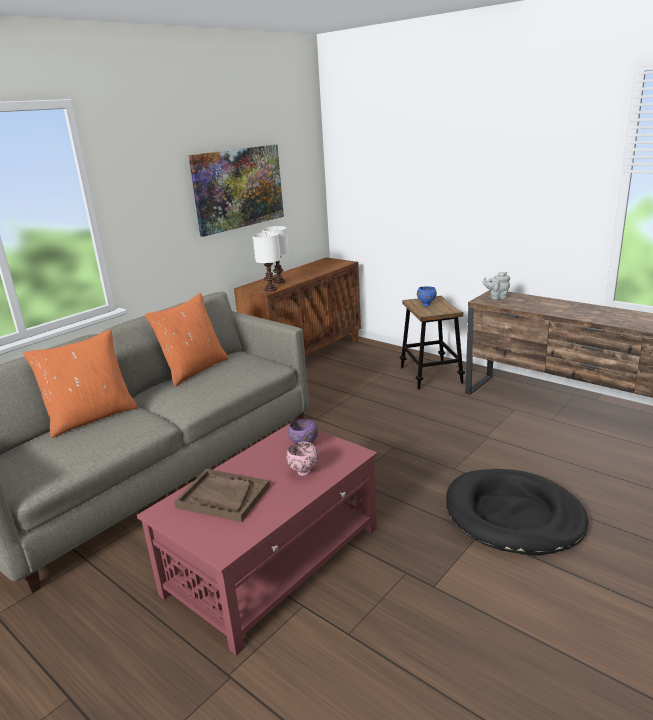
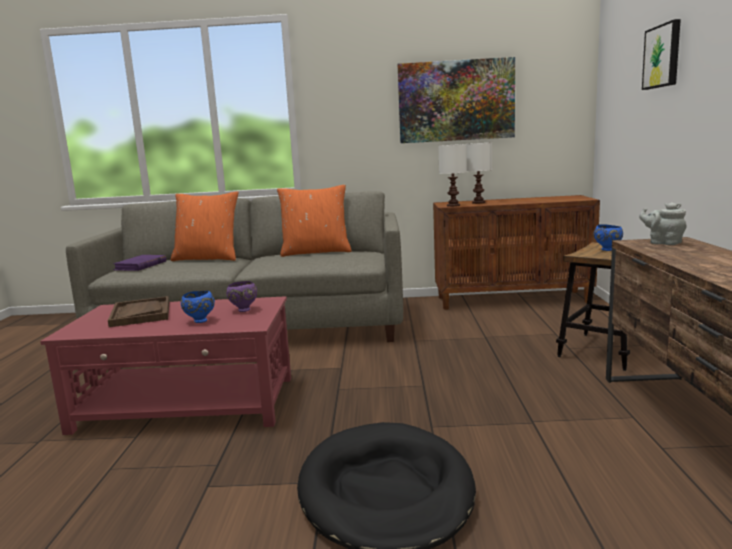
camera: 50 degrees right, 10 degrees down
(35, 458) = (140, 266): none -> purple book
(303, 473) = (199, 321): pink bowl -> blue bowl
(422, 158) = (663, 56): none -> picture

